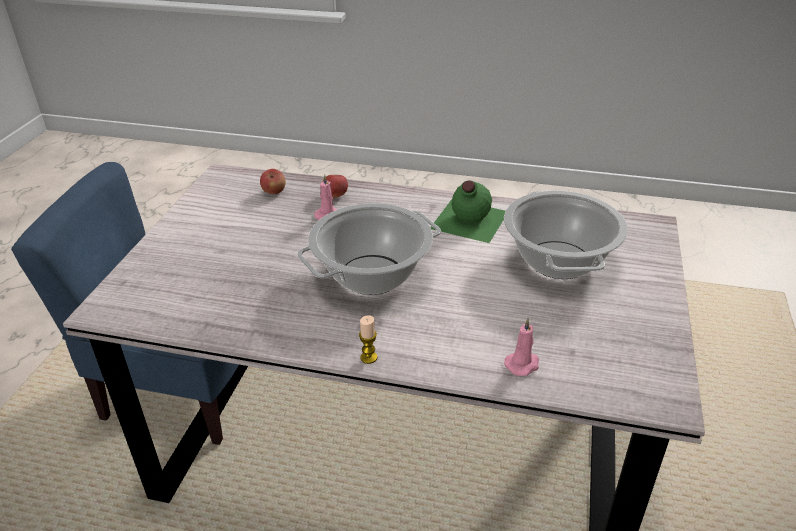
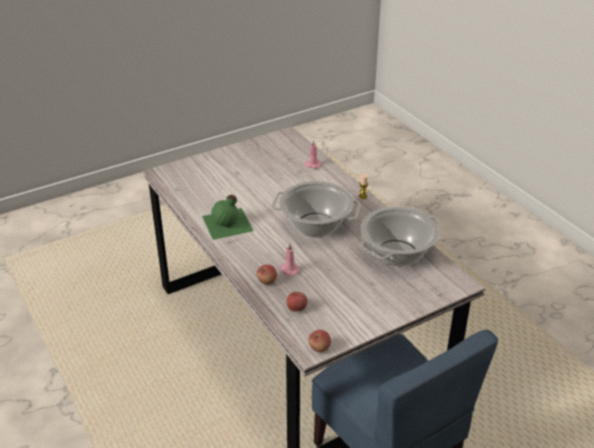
camera: 135 degrees left, 0 degrees up
(214, 179) = (319, 348): none -> apple
(559, 261) = (229, 184): cooking pot -> cooking pot (397, 253)

